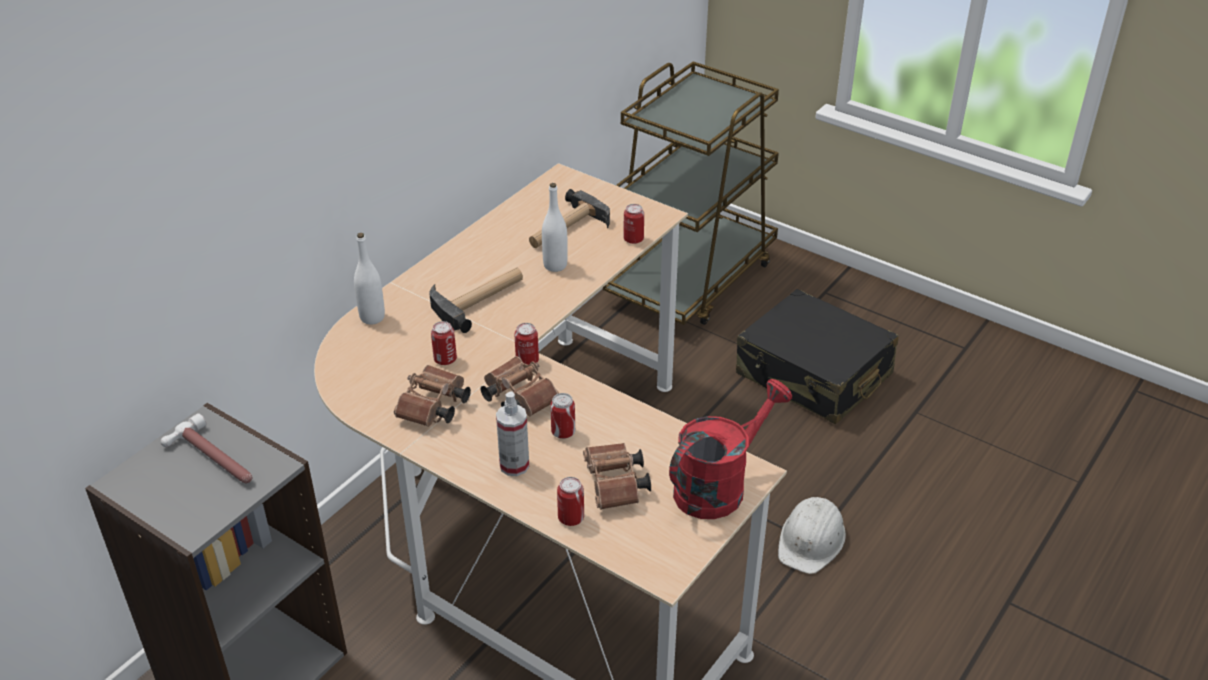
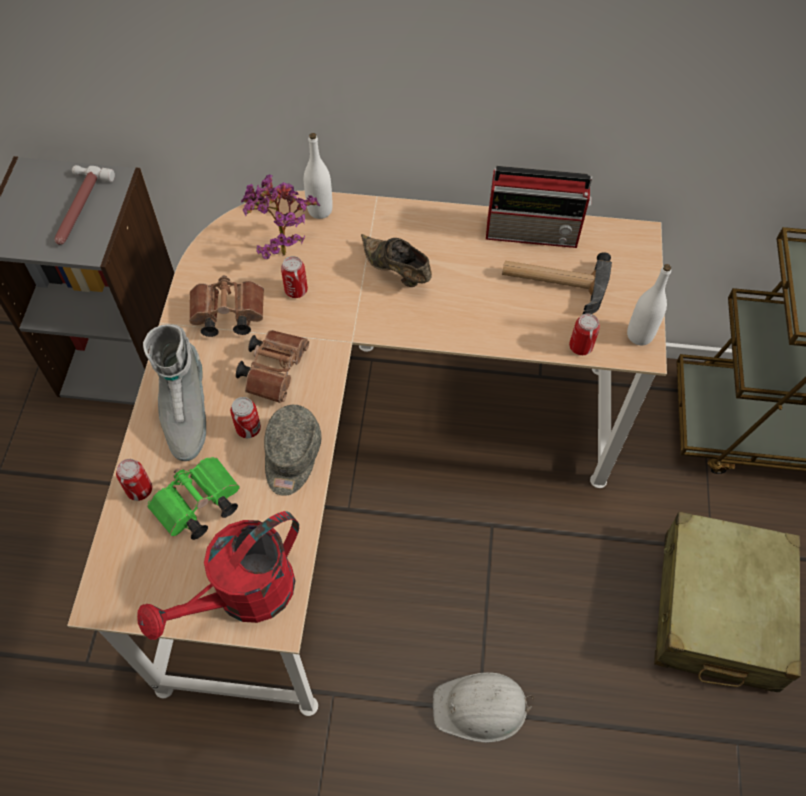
camera: 60 degrees right, 20 degrees up
(391, 353) = (281, 248): none -> potted plant
(480, 299) = (396, 271): hammer -> brown shoe
(510, 220) = (534, 232): none -> radio
(514, 465) = (185, 412): spray bottle -> grey boot
(527, 361) = (331, 352): can -> none
(555, 265) = (488, 303): white bottle -> white bottle (639, 335)
(610, 416) = (291, 457): none -> grey cap
(615, 487) = (197, 507): brown binoculars -> green binoculars
(719, 485) = (243, 597): red watering can -> red watering can turned 120 degrees clockwise
(813, 375) = (717, 610): black suitcase -> beige suitcase

